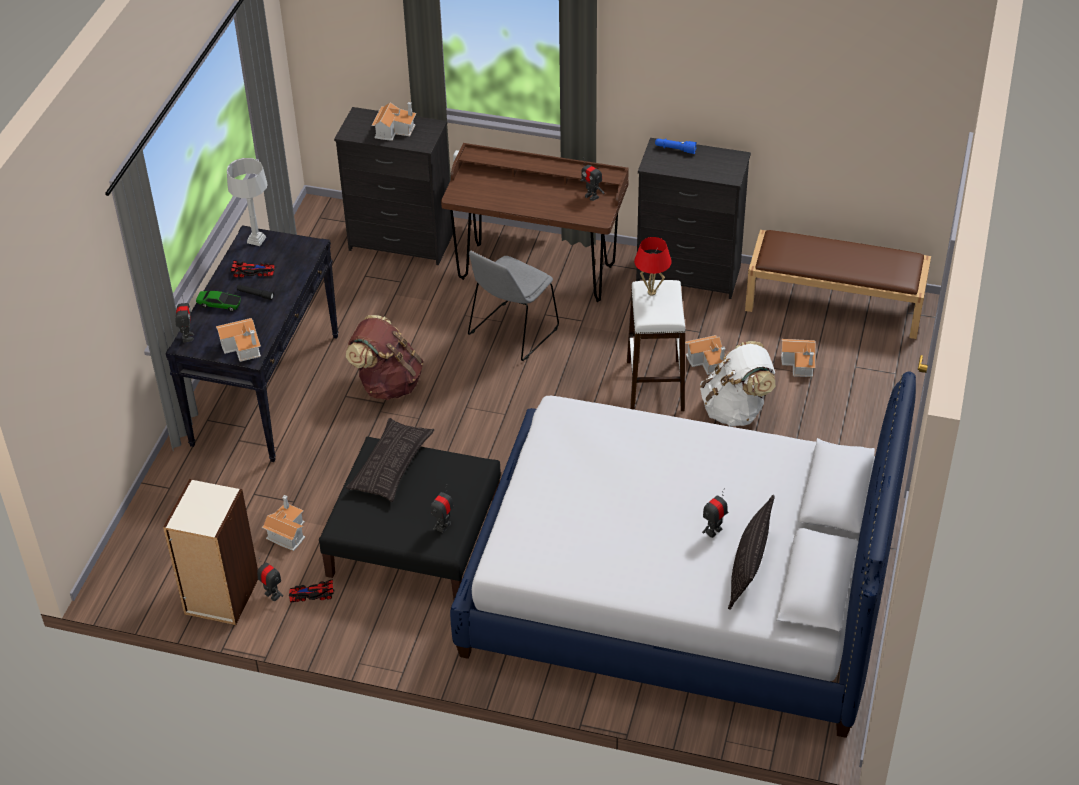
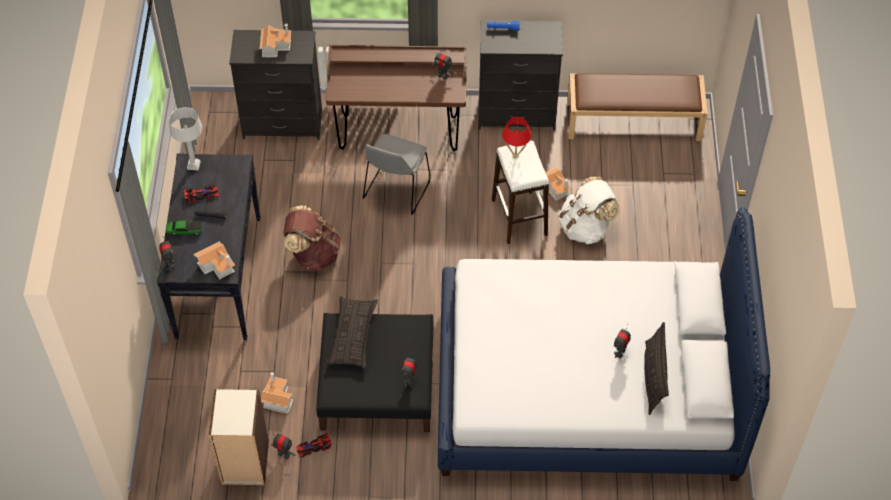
camera: 15 degrees left, 10 degrees up
(800, 363) = (622, 178): toy house -> none

